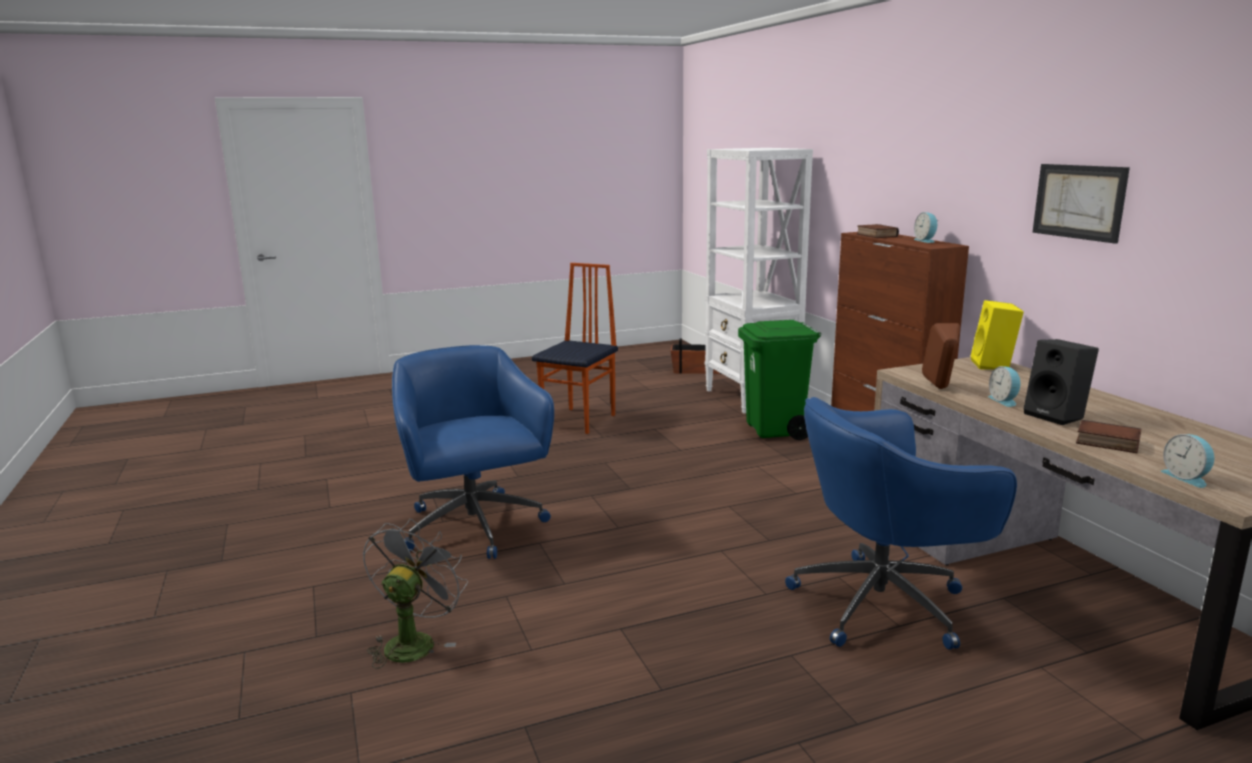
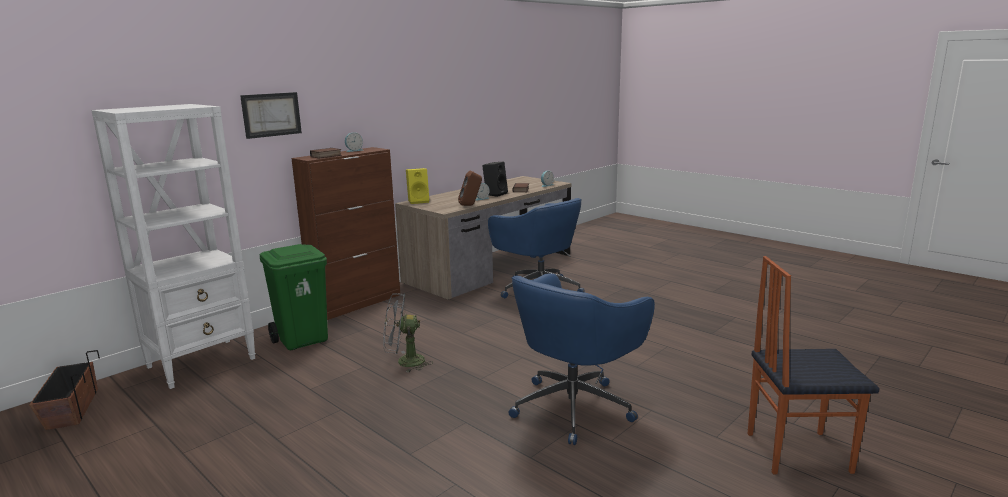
camera: 115 degrees left, 0 degrees up
(413, 641) = (706, 376): grey fan -> grey fan (404, 362)
(580, 420) = (290, 436): chair -> chair (796, 451)
(1079, 202) = (422, 111): picture -> picture (271, 114)

